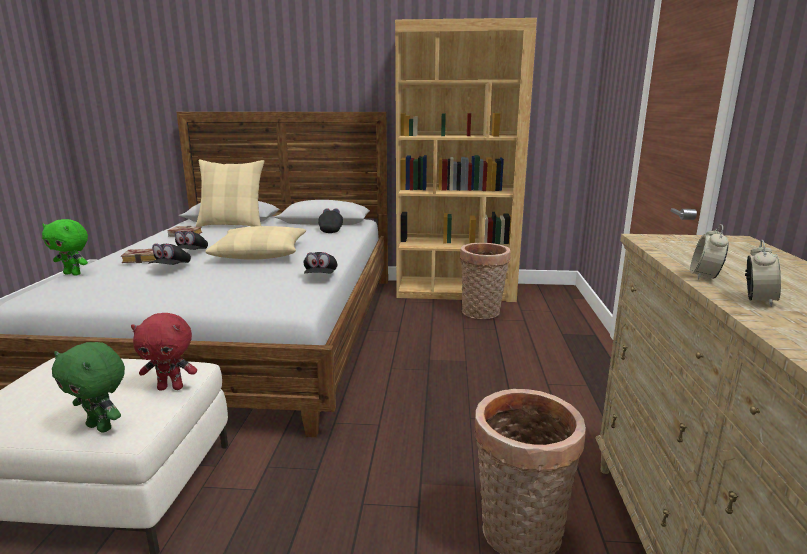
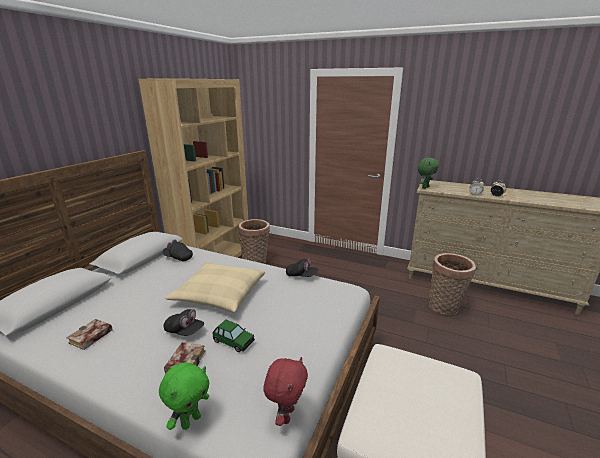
camera: 70 degrees left, 5 degrees up
(101, 427) = (463, 387): green plush toy -> green plush toy (425, 187)
(171, 267) = (233, 341): black cap -> toy car
(171, 387) = (415, 359): red plush toy -> red plush toy (286, 415)
(232, 225) = (86, 304): beige pillow -> none

